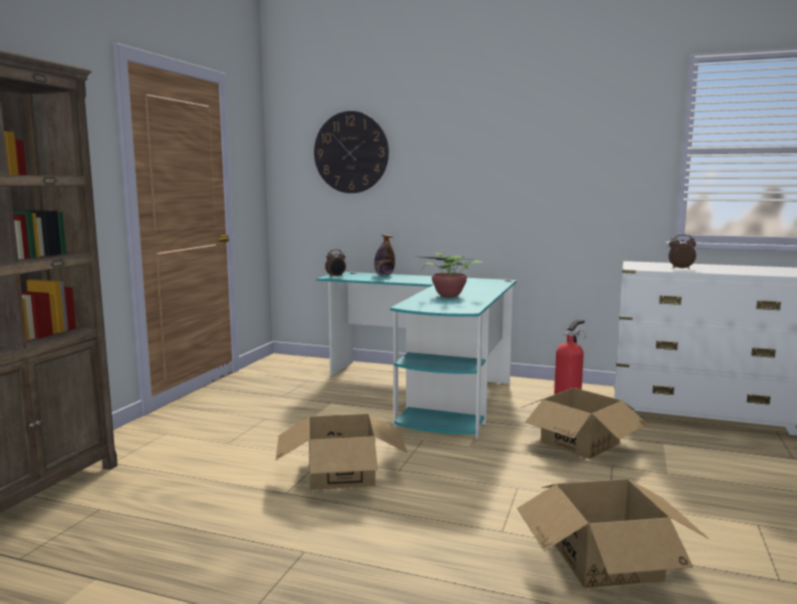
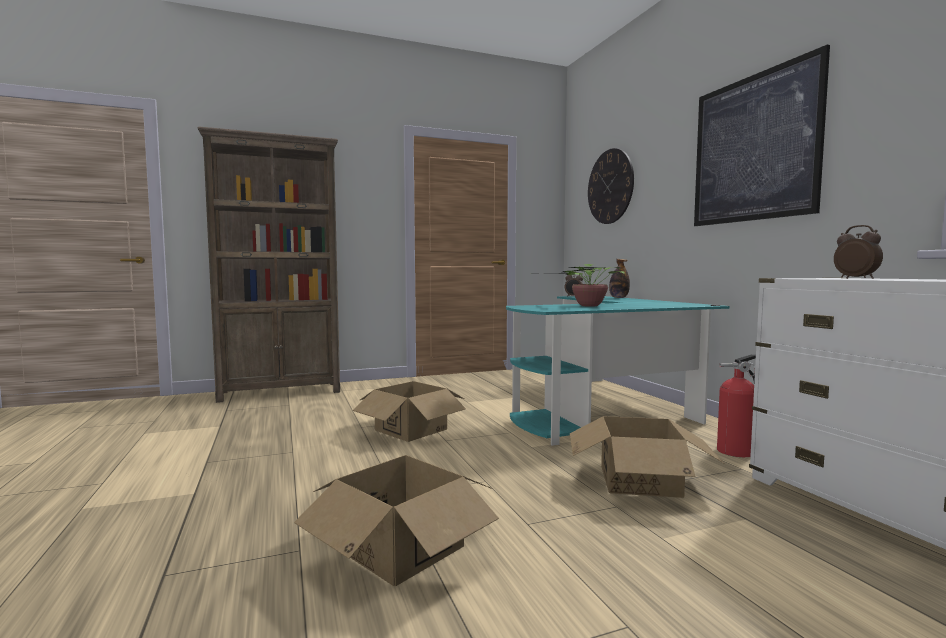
camera: 50 degrees right, 5 degrees down
(534, 147) = (753, 148): none -> picture

